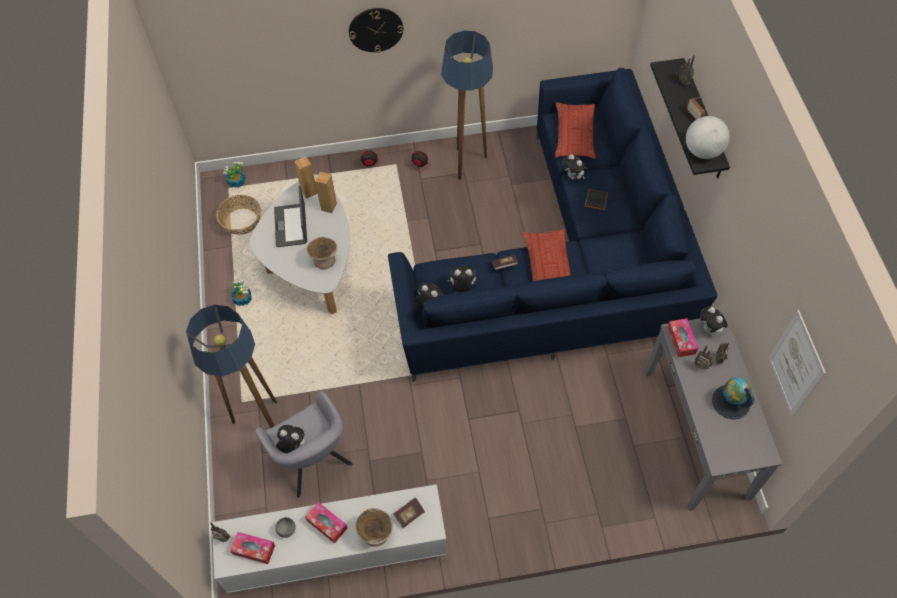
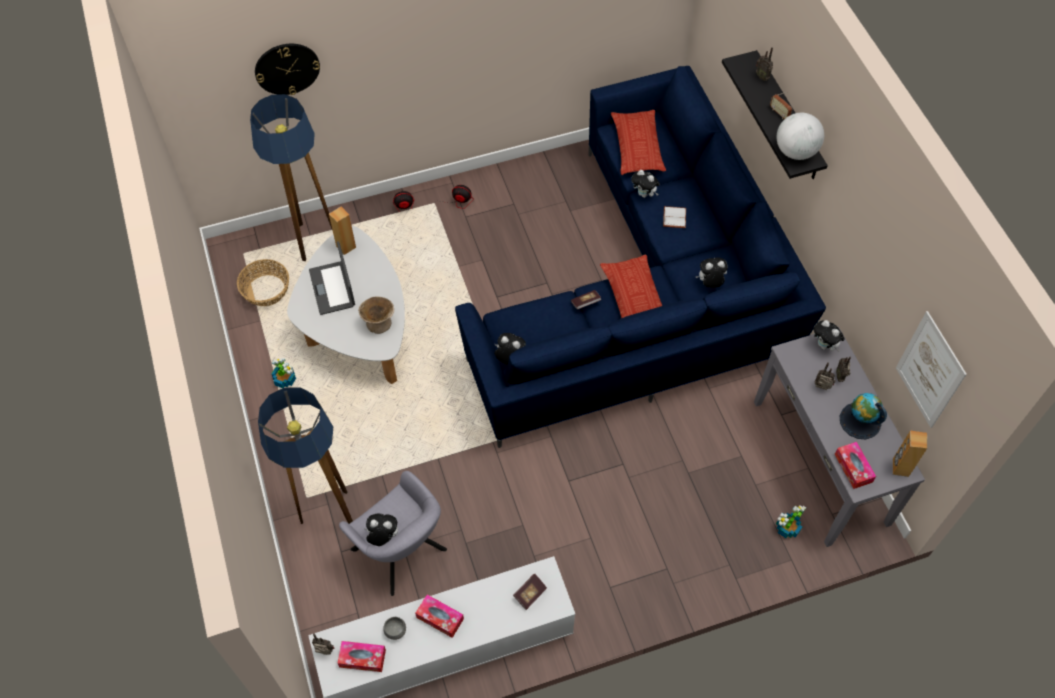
camera: 10 degrees left, 0 degrees up
(236, 182) = (251, 245): potted plant -> potted plant (787, 528)
(328, 206) = (372, 261): brown speaker -> brown speaker (900, 467)
(375, 29) = (404, 53): wall clock -> wall clock (287, 68)
(375, 533) = (496, 620): beige bowl -> none
(462, 288) = (543, 334): plush toy -> plush toy (710, 283)
(466, 164) = (514, 194): floor lamp -> floor lamp (311, 242)
(595, 199) = (673, 217): black book -> white book
(681, 340) = (796, 361): tissue box -> tissue box (853, 468)

